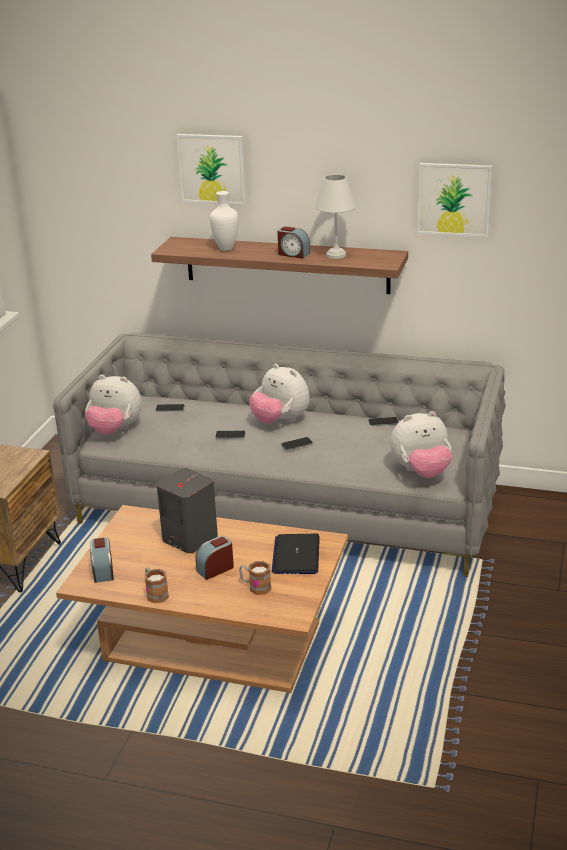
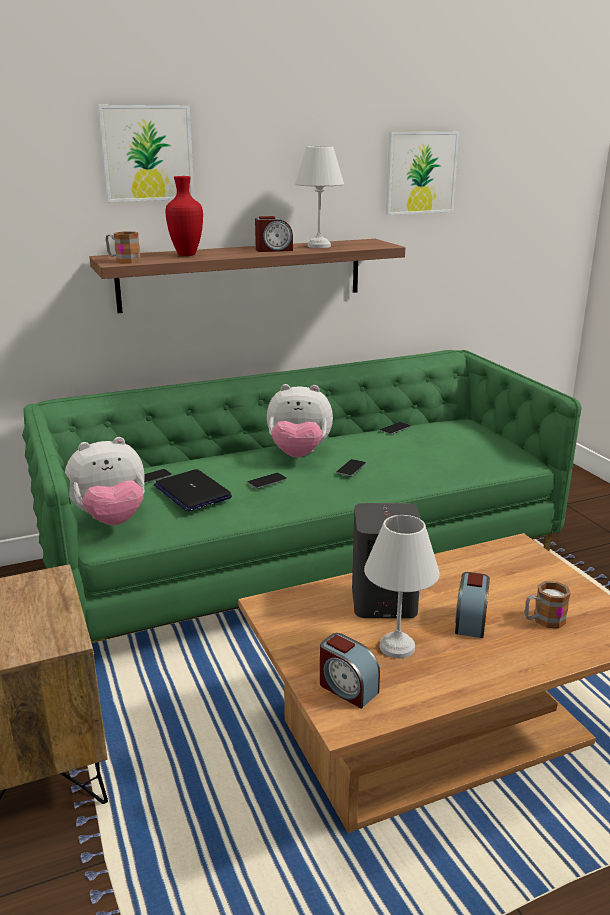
camera: 40 degrees left, 5 degrees down
(155, 593) = (457, 682): mug -> mug (123, 261)
(157, 564) = (399, 647): none -> white table lamp
(225, 248) = (185, 254): white vase -> red vase
(287, 507) = (305, 560): grey sofa -> green sofa
(296, 555) = (519, 571): laptop -> laptop (192, 492)
(421, 472) = (497, 457): plush toy -> none

